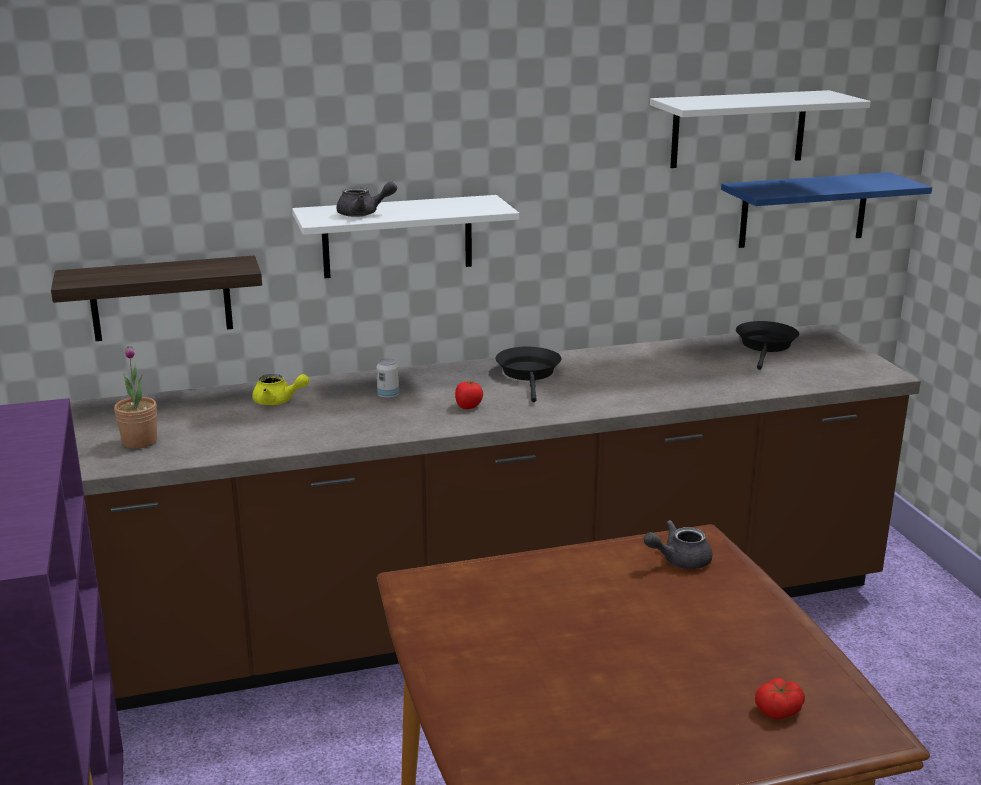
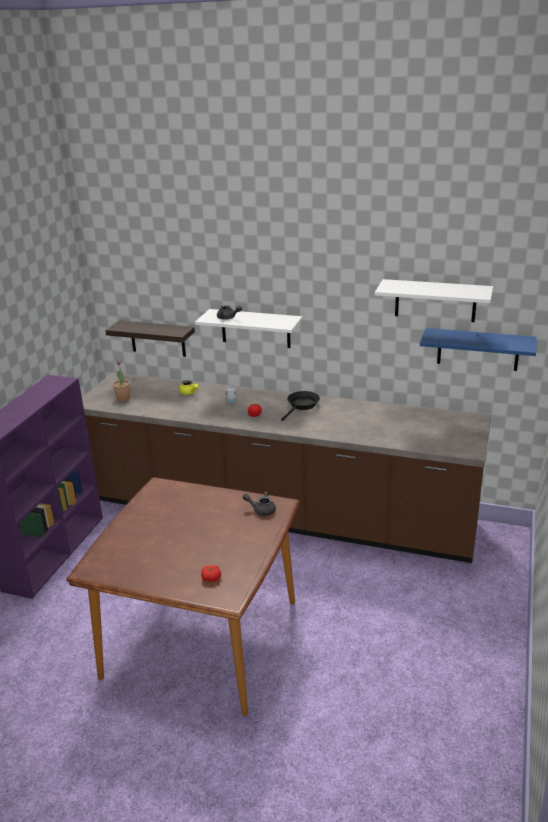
camera: 35 degrees right, 5 degrees up
(766, 346) = (435, 419): black frying pan -> none

